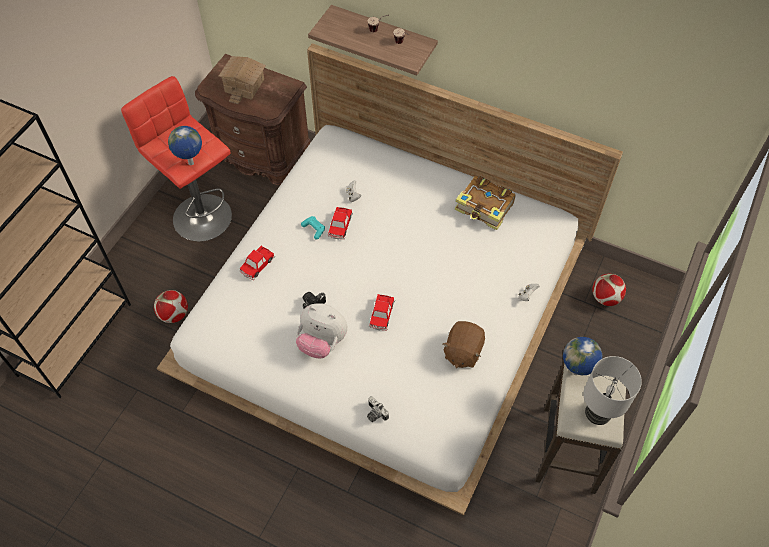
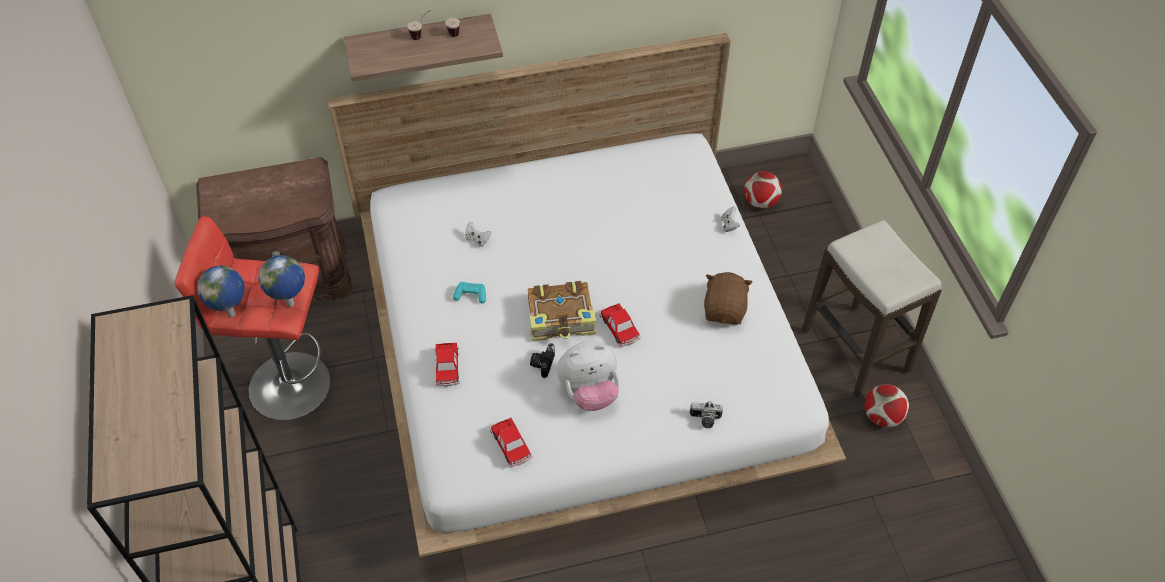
camera: 40 degrees left, 5 degrees down
(174, 315) = (359, 503): football -> football (882, 417)
(243, 85) = (256, 197): toy house -> none
(340, 226) = (494, 275): toy car -> toy car (511, 445)
(462, 352) = (725, 310): brown plush toy -> brown plush toy turned 150 degrees counterclockwise
(484, 208) = (615, 173): book -> book (562, 318)
(576, 373) = (851, 251): globe -> globe (232, 314)
(598, 412) = (900, 271): grey table lamp -> none

